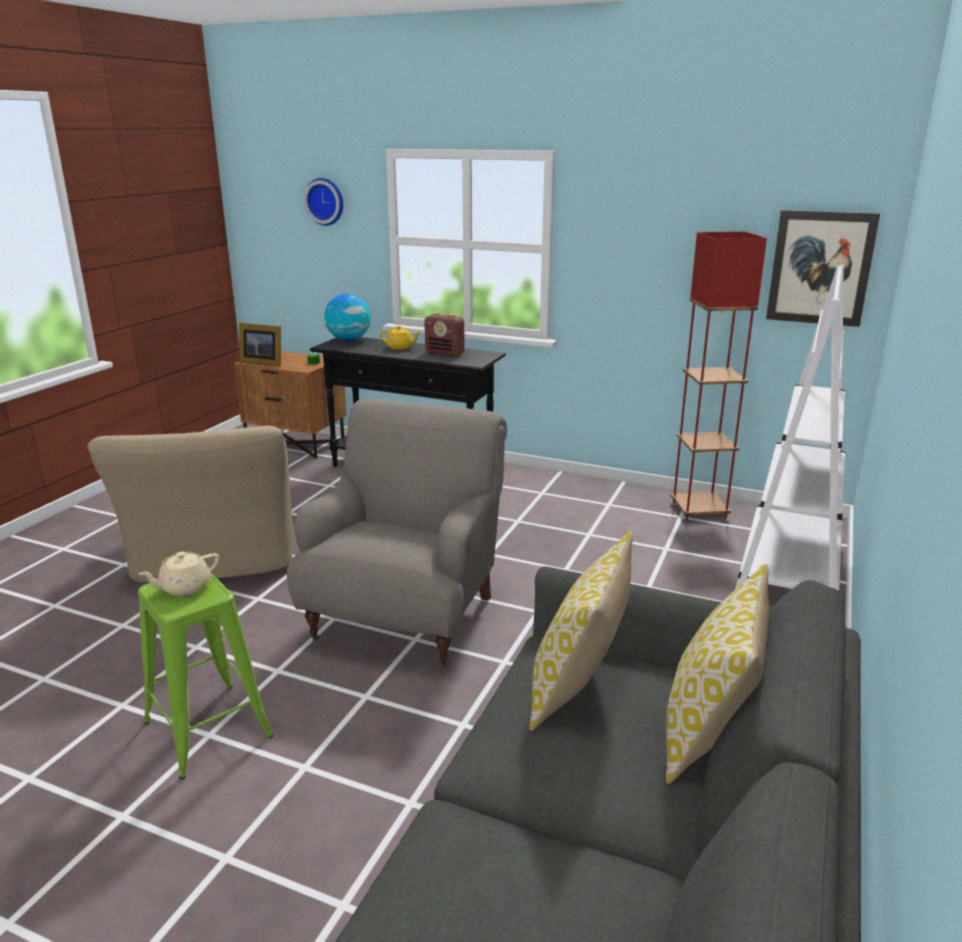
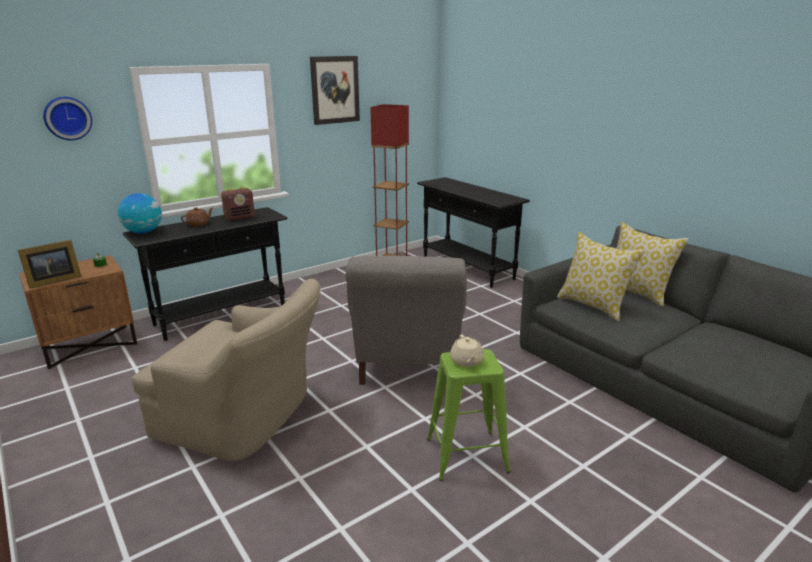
camera: 60 degrees left, 0 degrees up
(400, 347) = (199, 224): yellow teapot -> brown teapot
(406, 616) = (408, 363): grey armchair -> grey armchair turned 135 degrees counterclockwise
(788, 573) = (467, 268): white bookcase -> black console table
(820, 268) = (412, 119): picture -> picture (335, 90)

